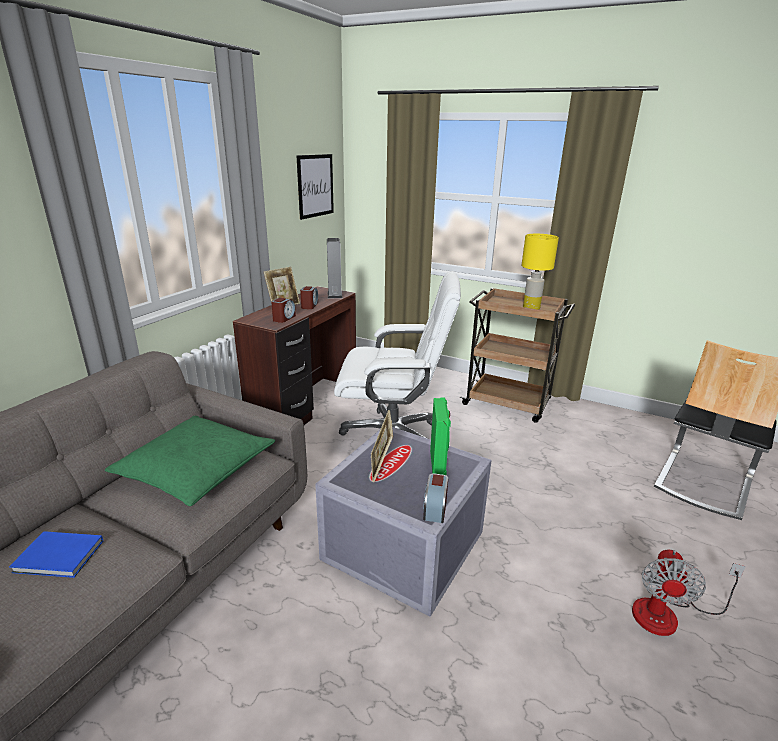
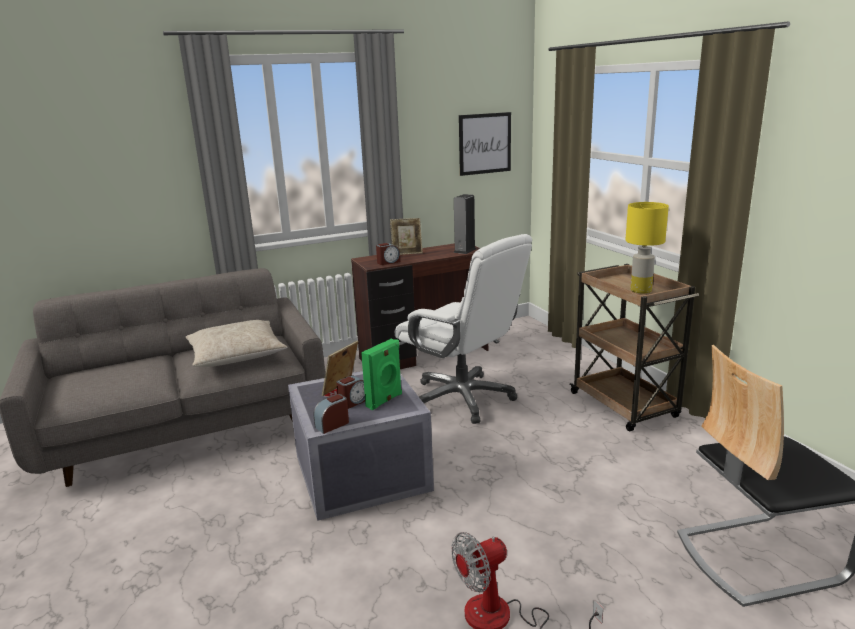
camera: 40 degrees right, 5 degrees down
(60, 557) = (125, 374): blue book -> none
(196, 470) = (236, 354): green pillow -> beige pillow
(309, 305) = (426, 256): alarm clock -> alarm clock (353, 402)

